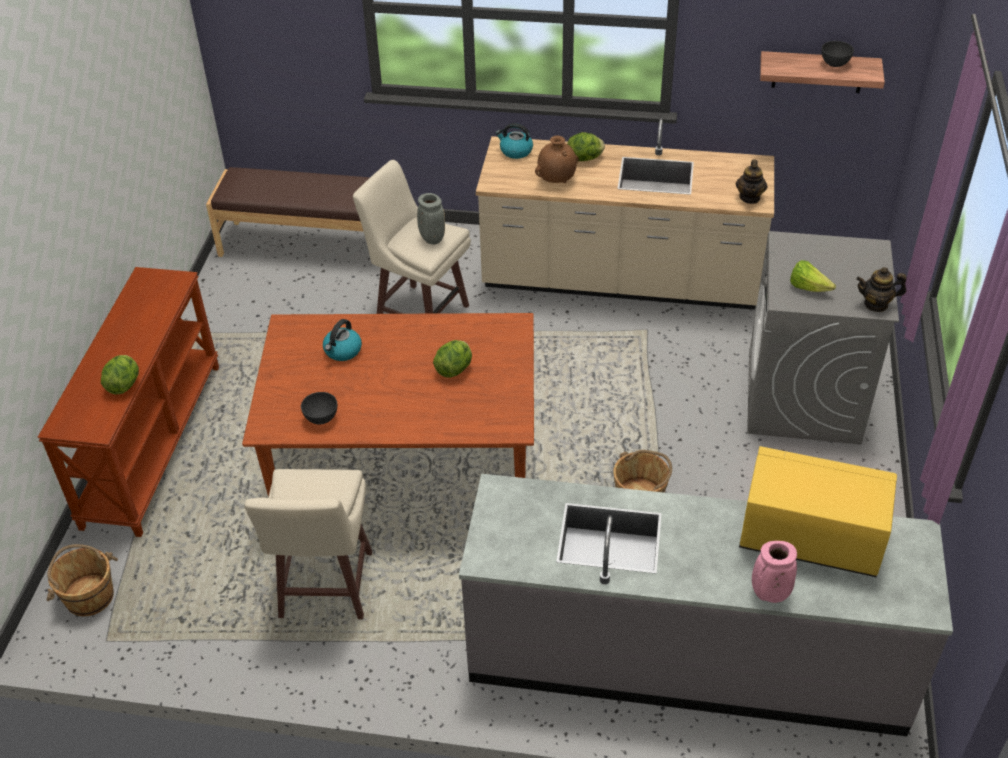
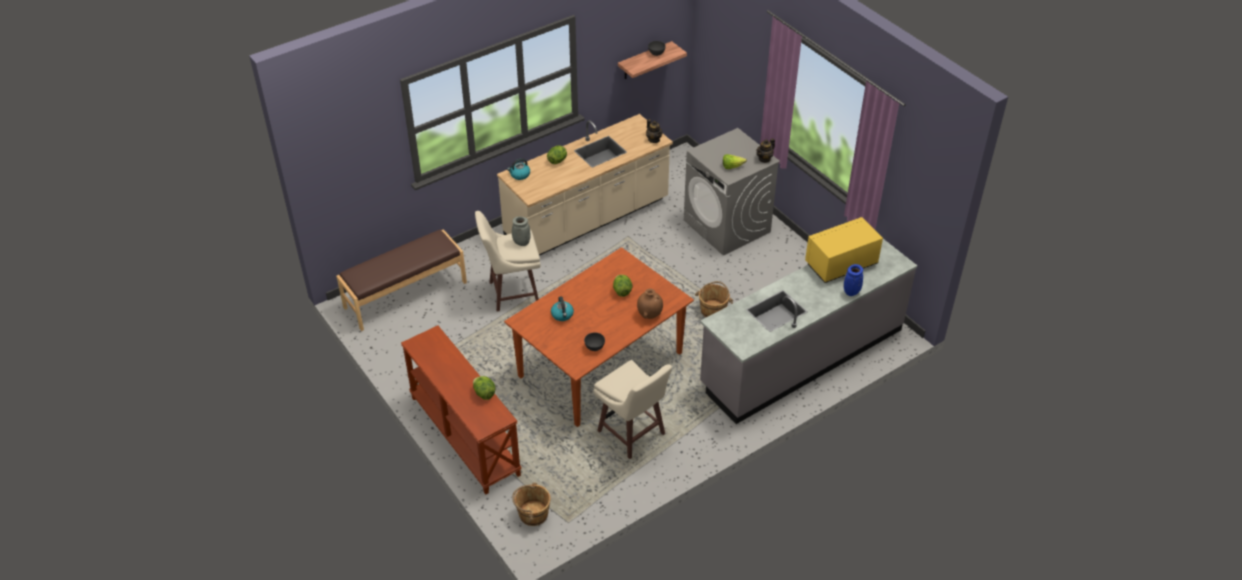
camera: 45 degrees left, 0 degrees up
(557, 180) = (559, 178): brown vase -> brown vase (649, 314)
(769, 594) = (851, 293): pink vase -> blue vase

